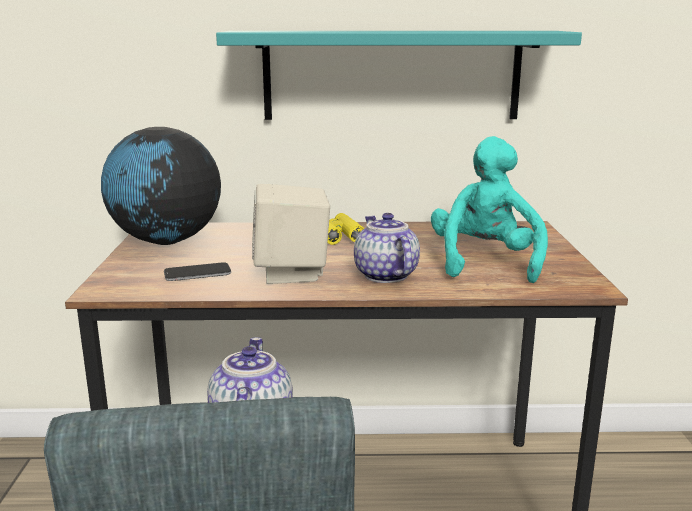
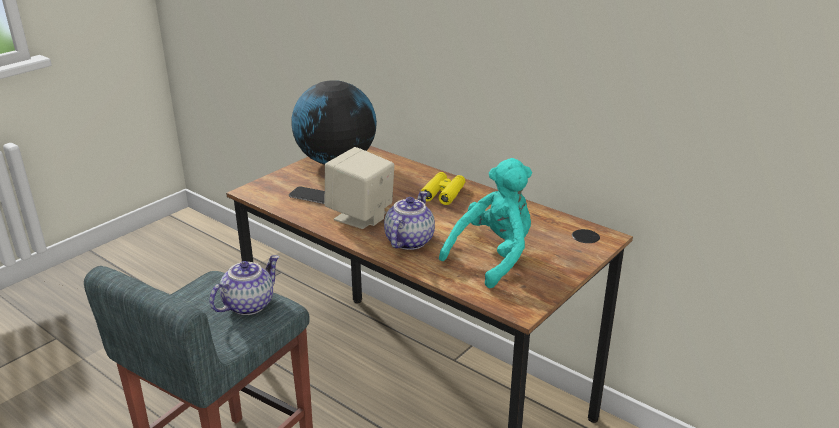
camera: 40 degrees right, 10 degrees up
(391, 75) = (518, 72): turquoise shelf -> none

